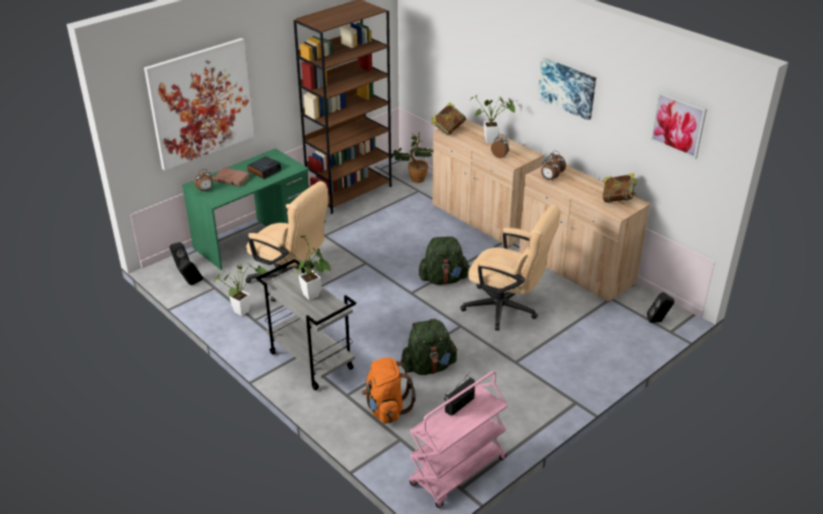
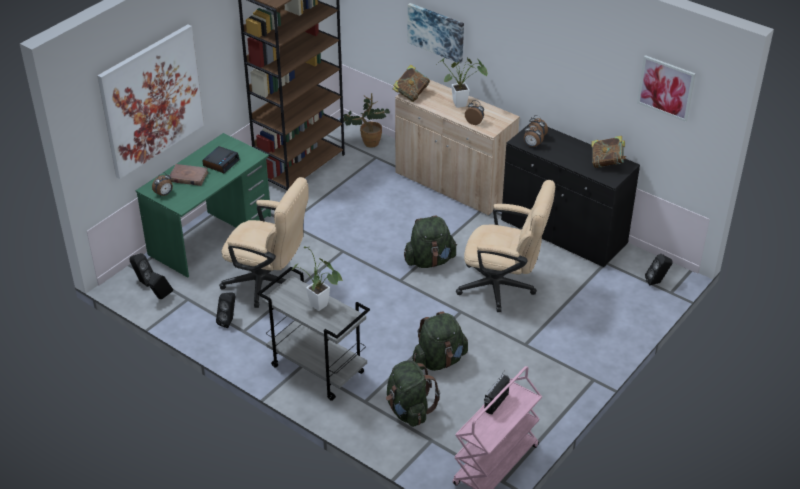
camera: 10 degrees left, 5 degrees up
(244, 310) = (229, 321): potted plant -> black speaker
(386, 409) = (409, 410): orange backpack -> green backpack
(567, 87) = (544, 49): picture -> picture (436, 32)
(575, 269) = (563, 233): beige cabinet -> black cabinet

